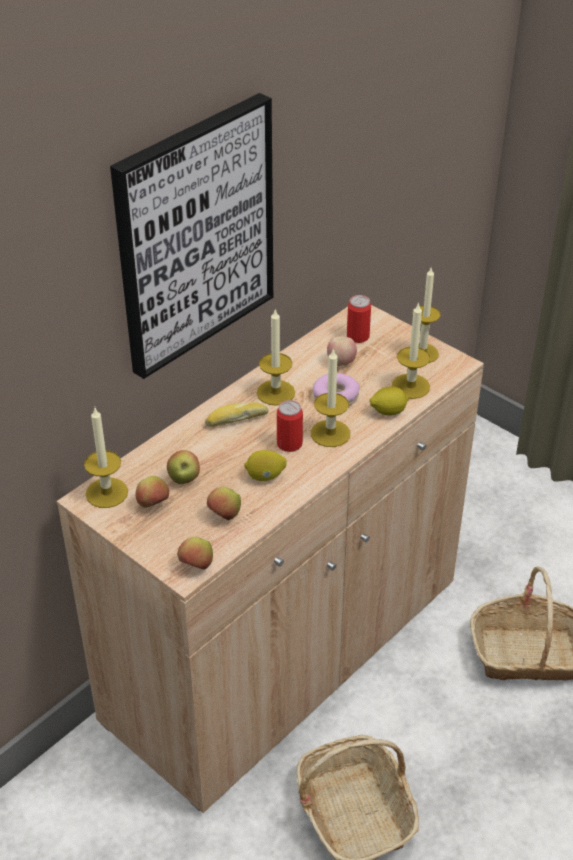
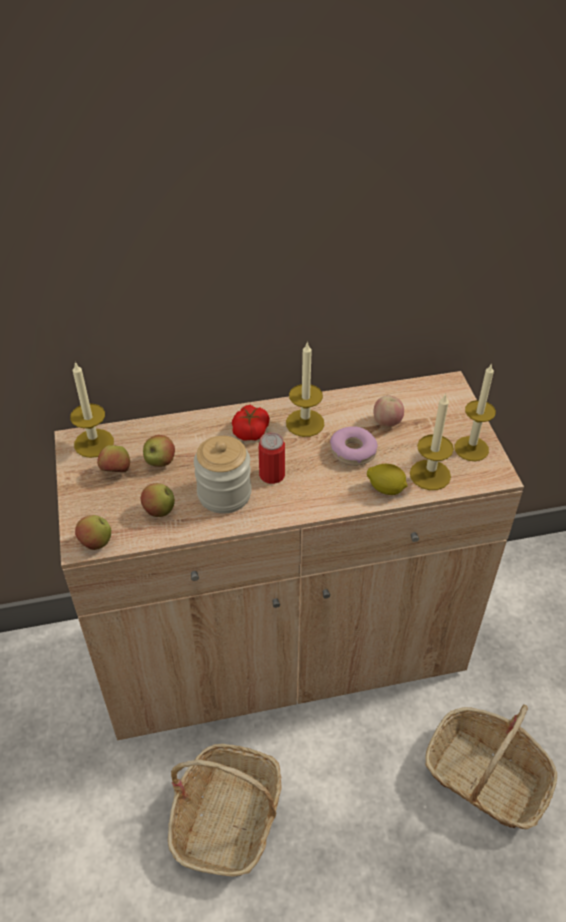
camera: 35 degrees right, 5 degrees up
(194, 235) = (243, 239): picture -> none
(236, 419) = (250, 431): bread -> tomato
(265, 476) = (224, 494): lemon -> jar
(330, 433) = (315, 483): candle -> none
(358, 336) = (425, 405): can -> none

